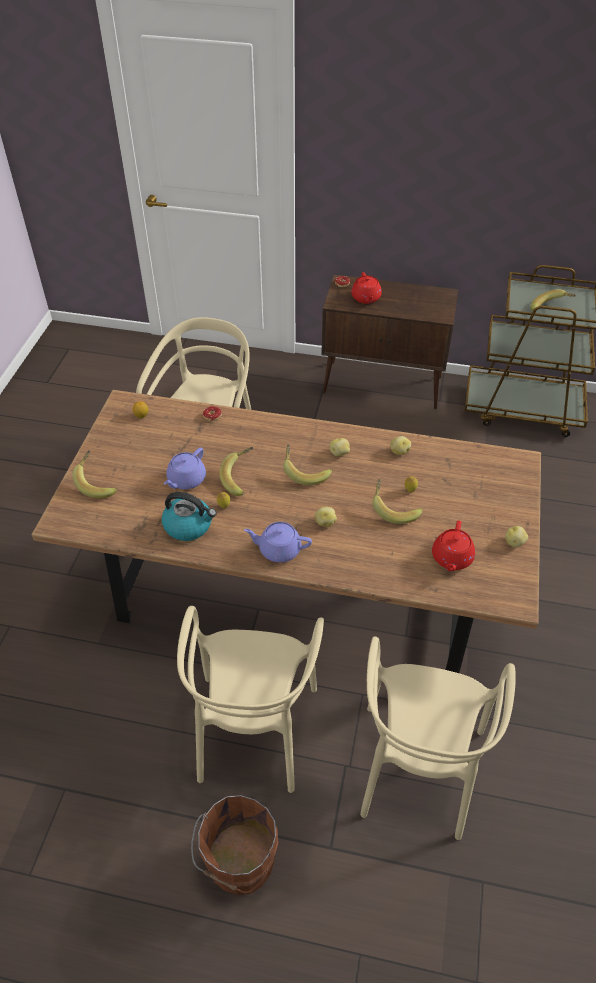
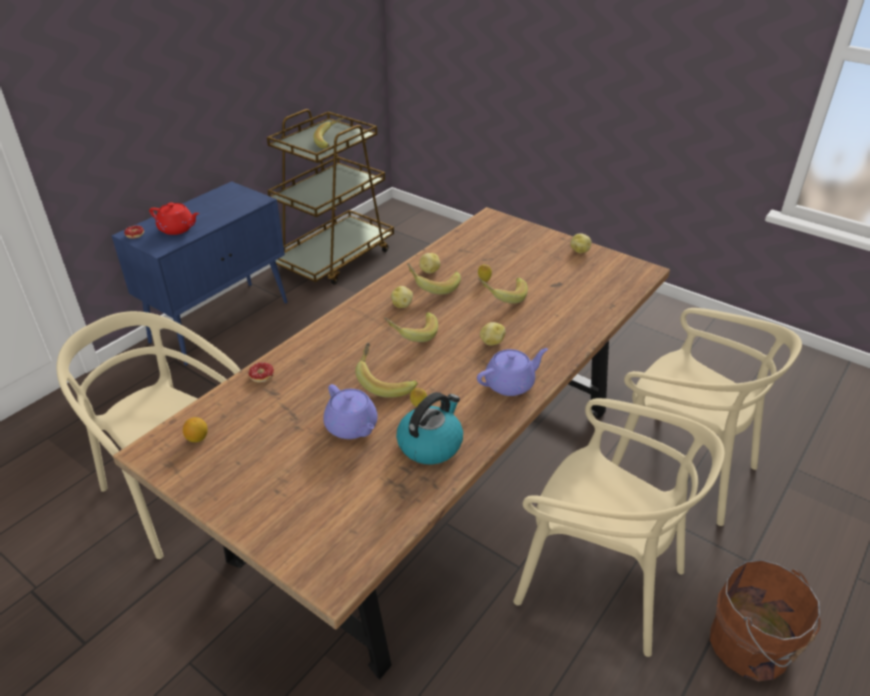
camera: 65 degrees left, 10 degrees down
(98, 483) = (289, 515): banana -> banana (433, 286)
(278, 549) = (510, 384): purple teapot -> purple teapot turned 150 degrees counterclockwise
(383, 385) = (221, 321): brown cabinet -> blue cabinet
(451, 558) = (580, 285): red teapot -> none

